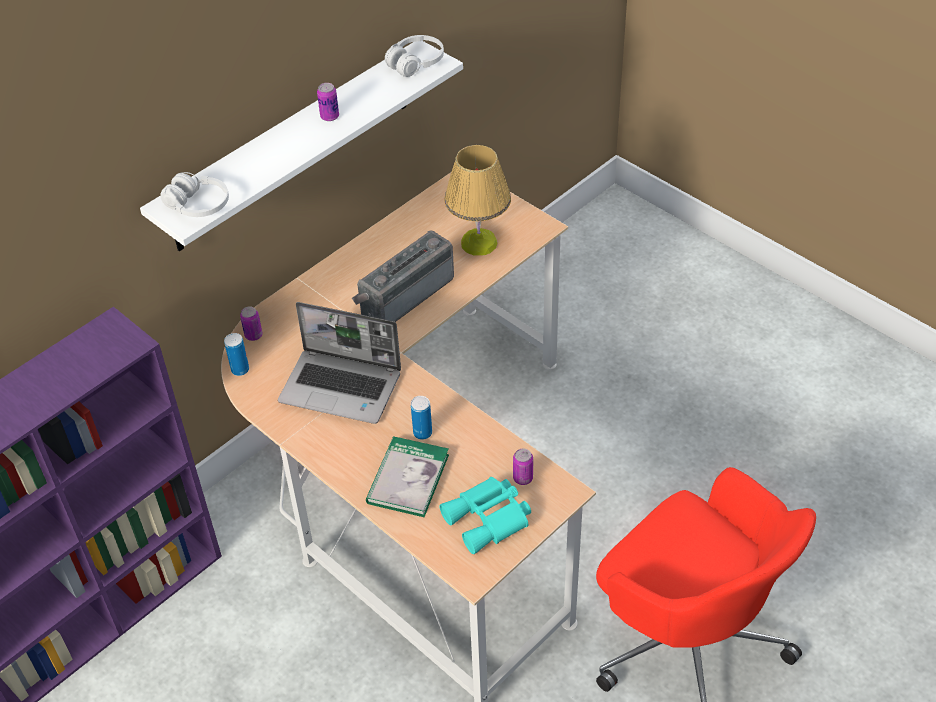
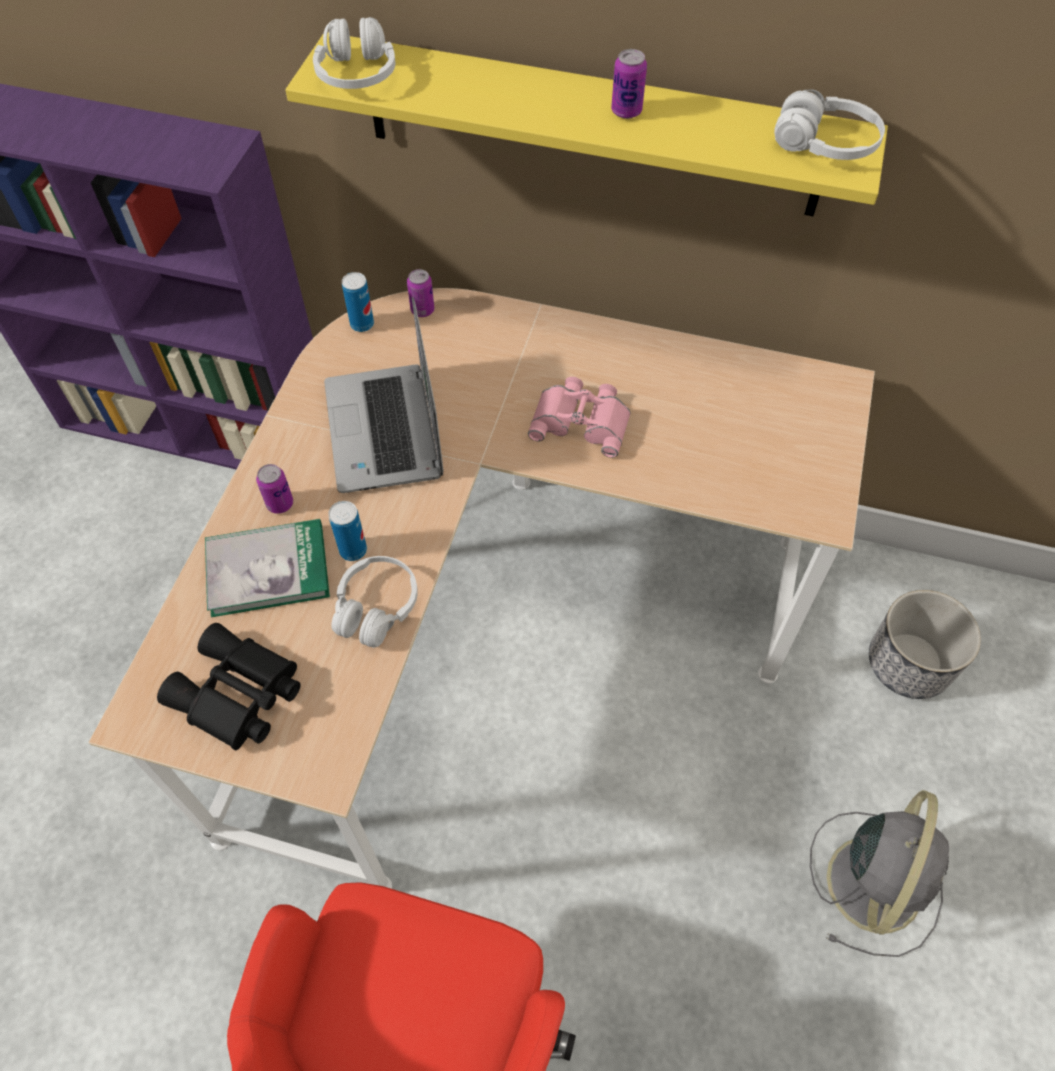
camera: 60 degrees right, 10 degrees up
(293, 146) = (591, 127): white shelf -> yellow shelf
(404, 295) = (582, 420): radio -> pink binoculars
(471, 435) = (376, 608): none -> white headphones
(479, 243) = (734, 457): table lamp -> none
(489, 519) = (237, 696): turquoise binoculars -> black binoculars
(523, 478) = (328, 706): can -> can (280, 504)
(584, 298) = (909, 664): none -> planter
(698, 379) = (875, 880): none -> grey fan

